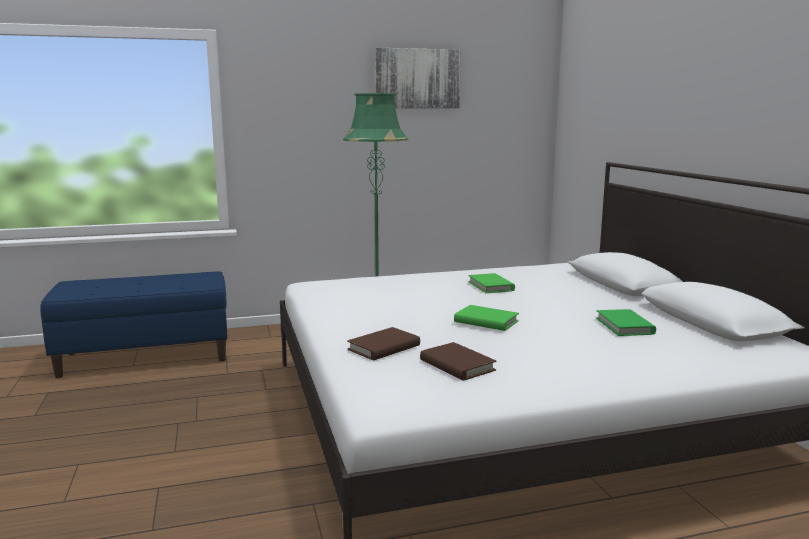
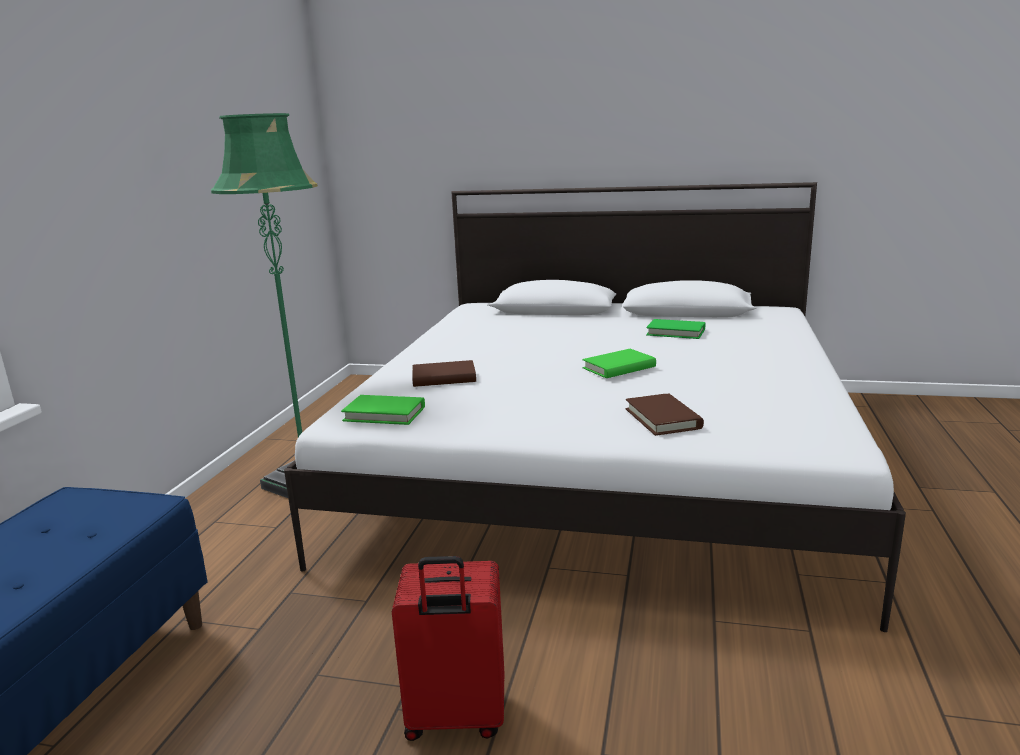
camera: 60 degrees left, 5 degrees up
(174, 439) = (455, 718): none -> red suitcase
(417, 79) = (205, 93): picture -> none
(457, 365) = (736, 400): brown book -> brown book (444, 378)
(491, 286) = (501, 346): green book -> green book (384, 414)

